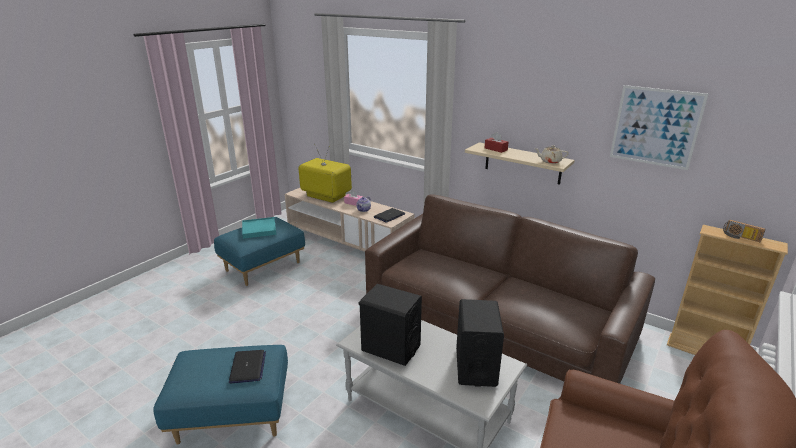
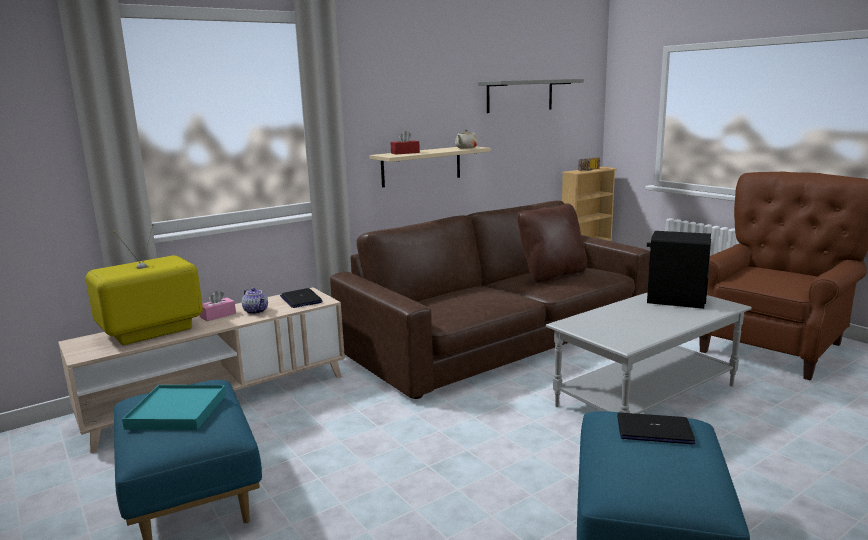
camera: 70 degrees left, 10 degrees down
(390, 348) = (641, 329): black speaker -> none
(536, 300) = (552, 275): none -> brown pillow
(655, 127) = (520, 96): picture -> grey shelf

